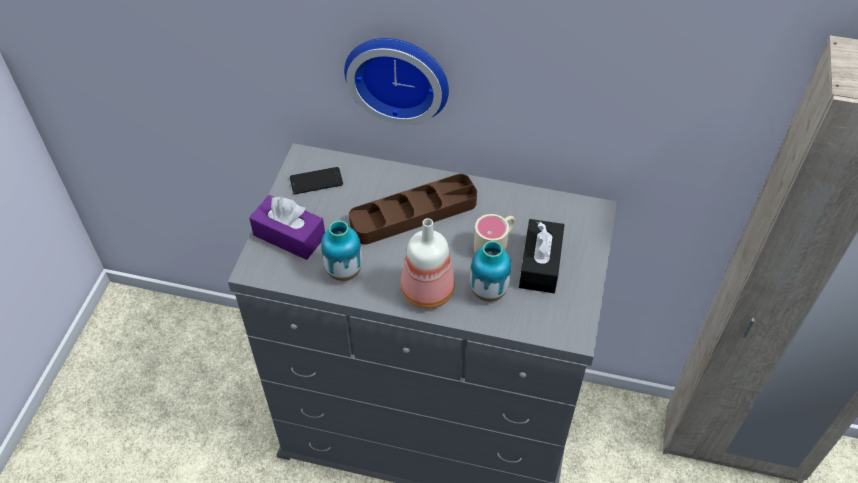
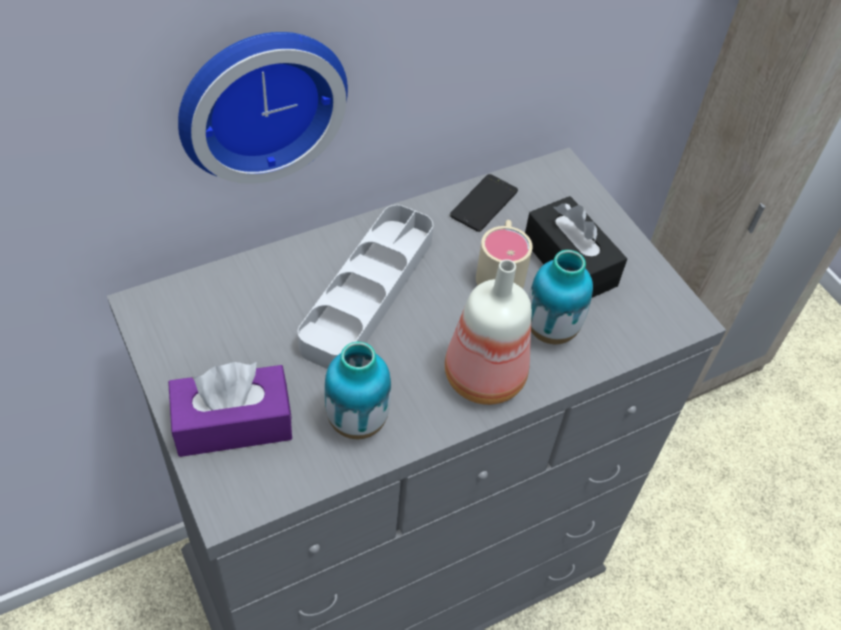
camera: 45 degrees left, 0 degrees up
(316, 181) = (196, 327): phone -> phone (484, 203)
(413, 214) = (368, 292): brown tray -> grey tray

